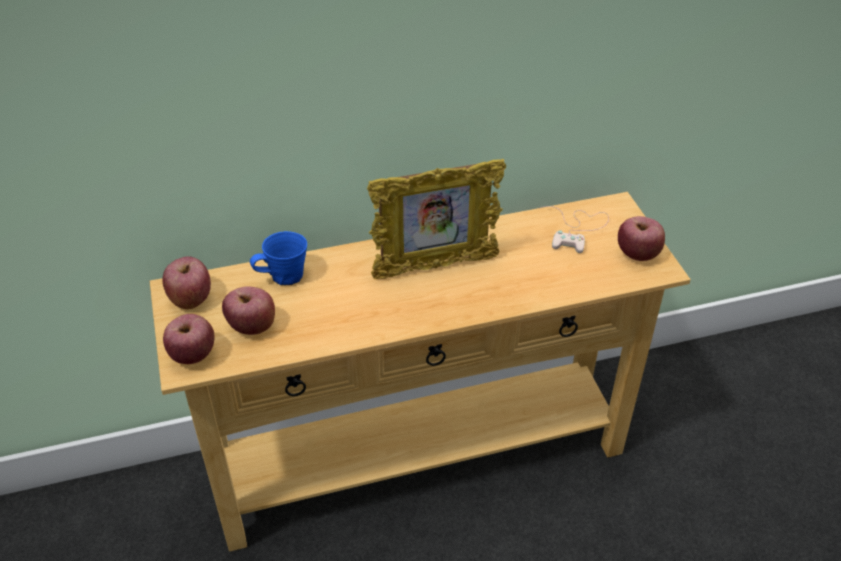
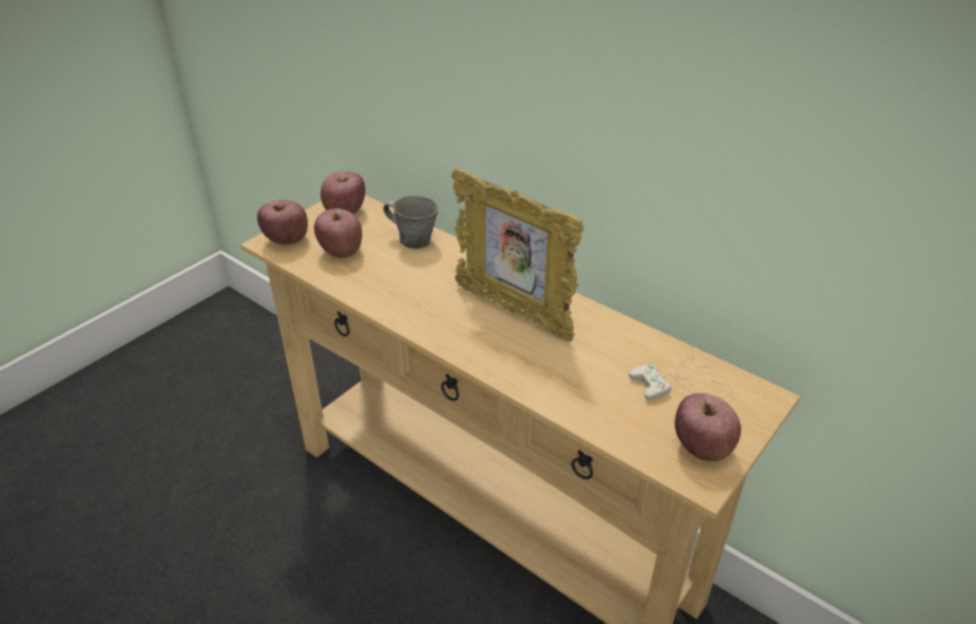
camera: 55 degrees right, 5 degrees down
(284, 276) = (413, 239): blue mug -> grey mug

